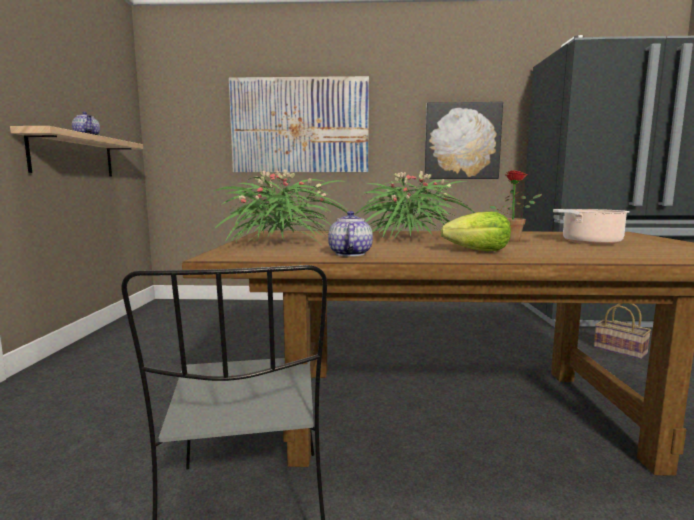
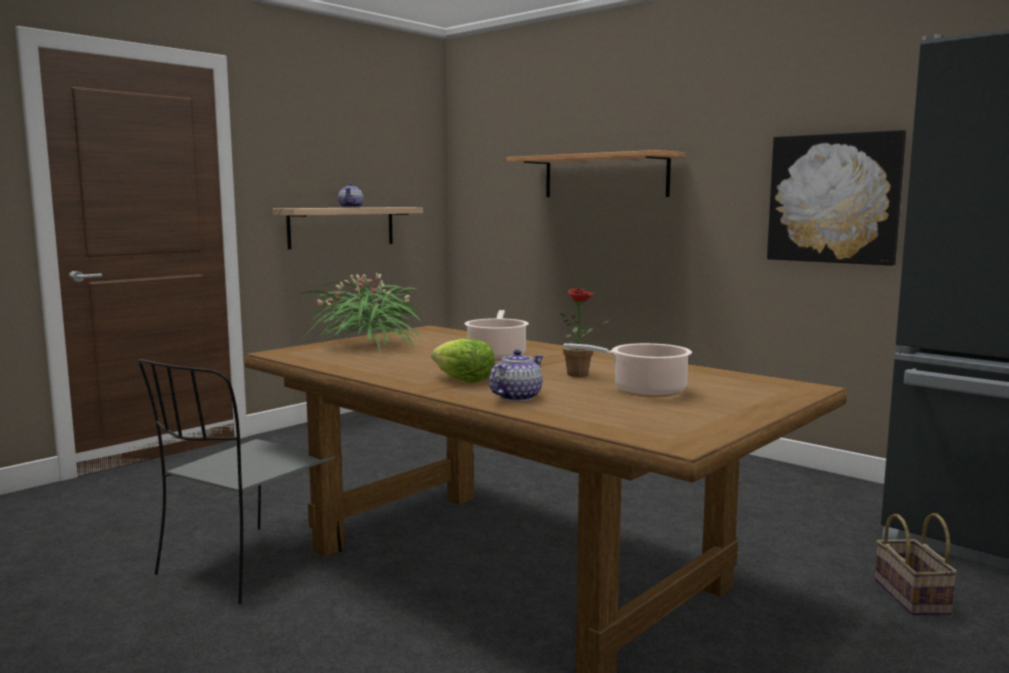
camera: 40 degrees right, 0 degrees up
(299, 126) = (605, 176): picture -> shelf
(349, 254) = (357, 365): teapot -> teapot (516, 397)
(409, 238) = (497, 356): potted plant -> cooking pot

